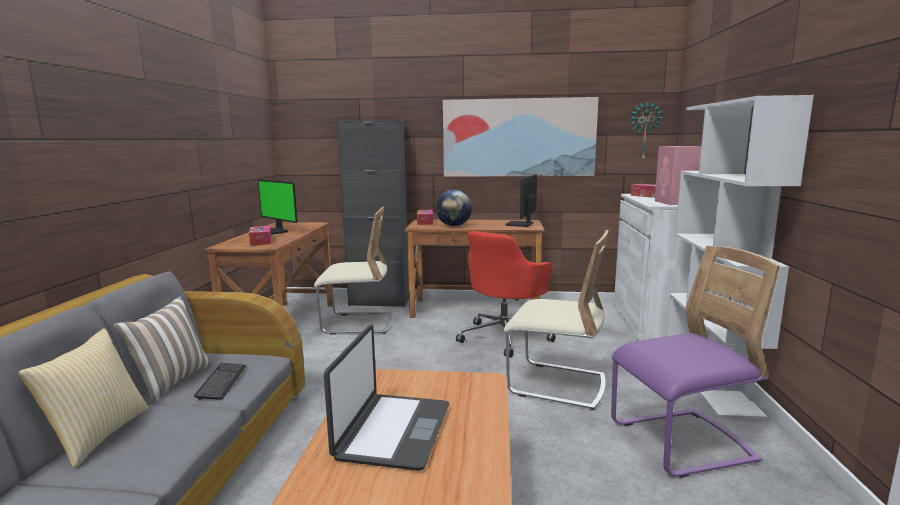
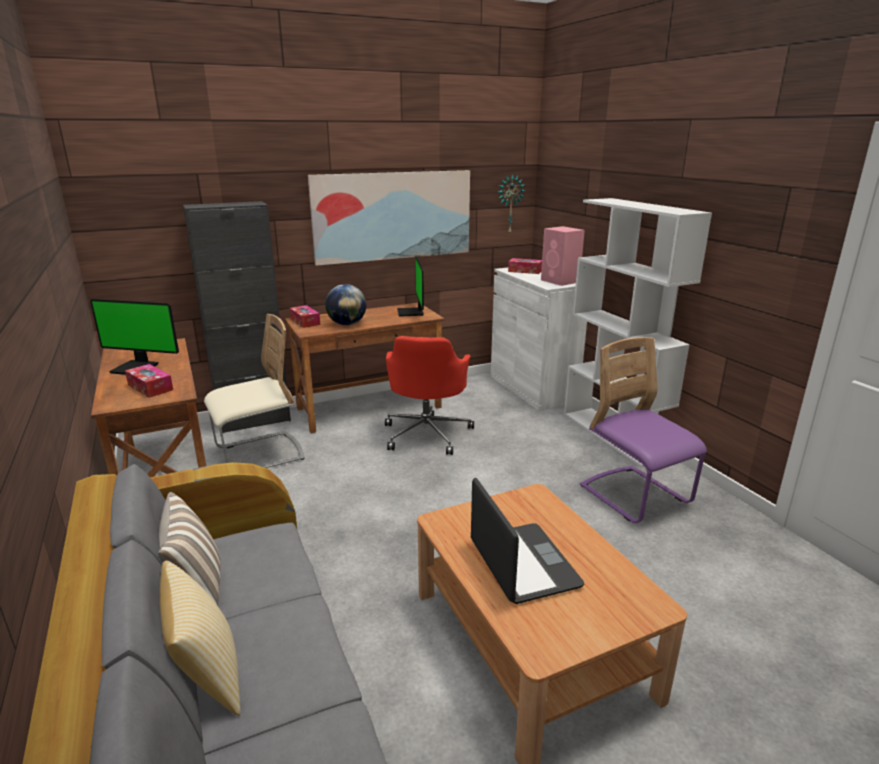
camera: 30 degrees left, 10 degrees up
(222, 382) = (262, 572): keyboard -> none
(556, 384) = (513, 471): beige chair -> none
(681, 443) = (635, 496): purple chair -> purple chair turned 75 degrees counterclockwise

